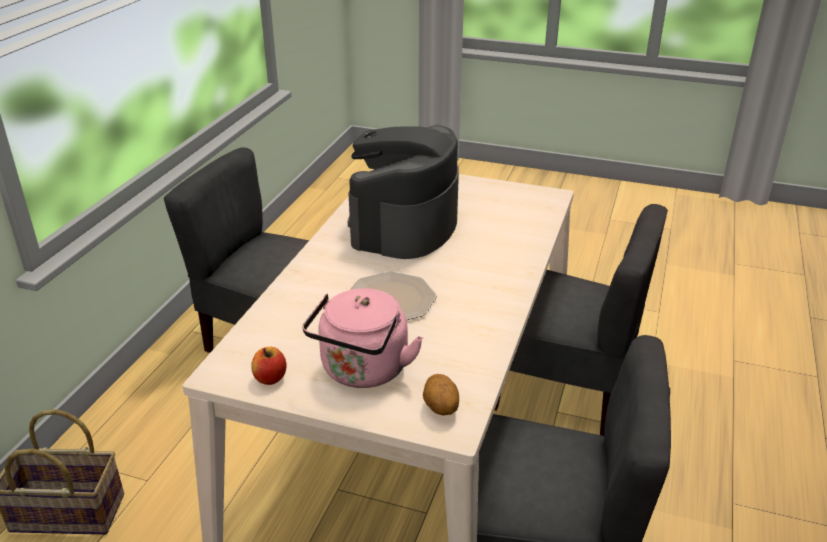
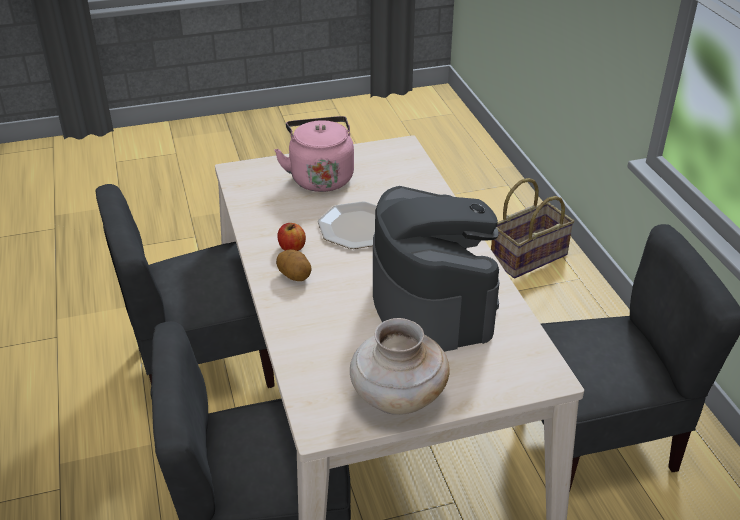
camera: 145 degrees right, 5 degrees up
(270, 378) = (370, 154): apple -> apple (292, 247)
(440, 408) = (253, 177): potato -> potato (295, 276)
(490, 192) = (397, 398): none -> beige vase

